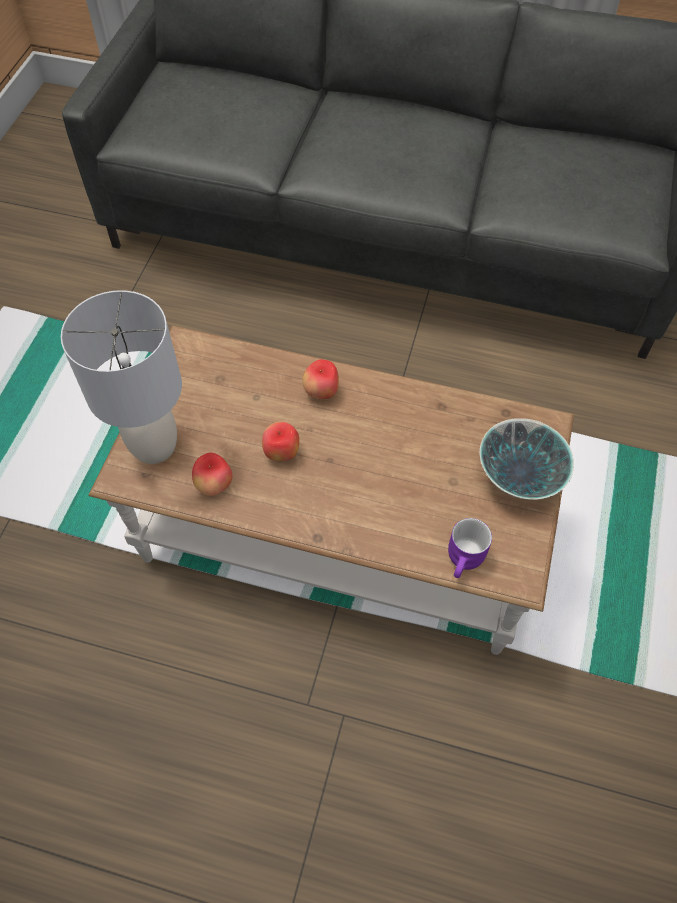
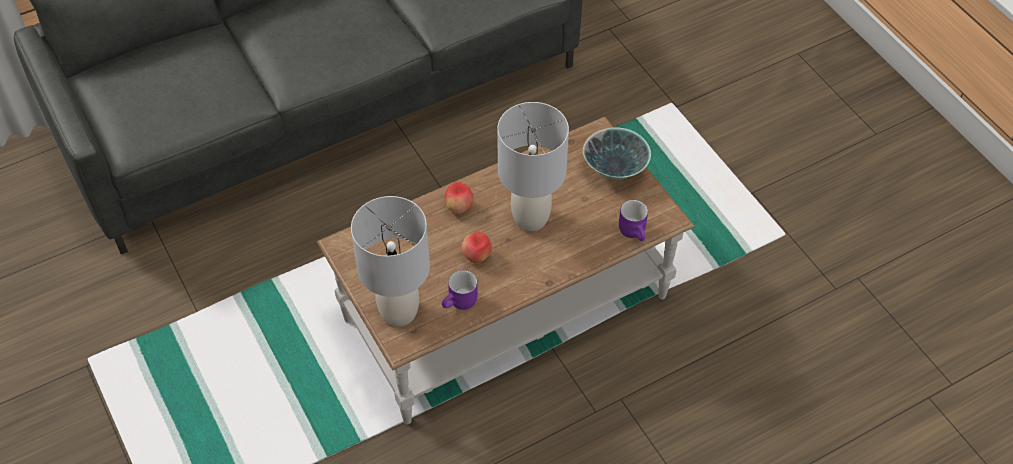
camera: 45 degrees left, 5 degrees down
(214, 485) = (461, 303): apple -> purple mug
(375, 457) = (530, 218): none -> grey table lamp

